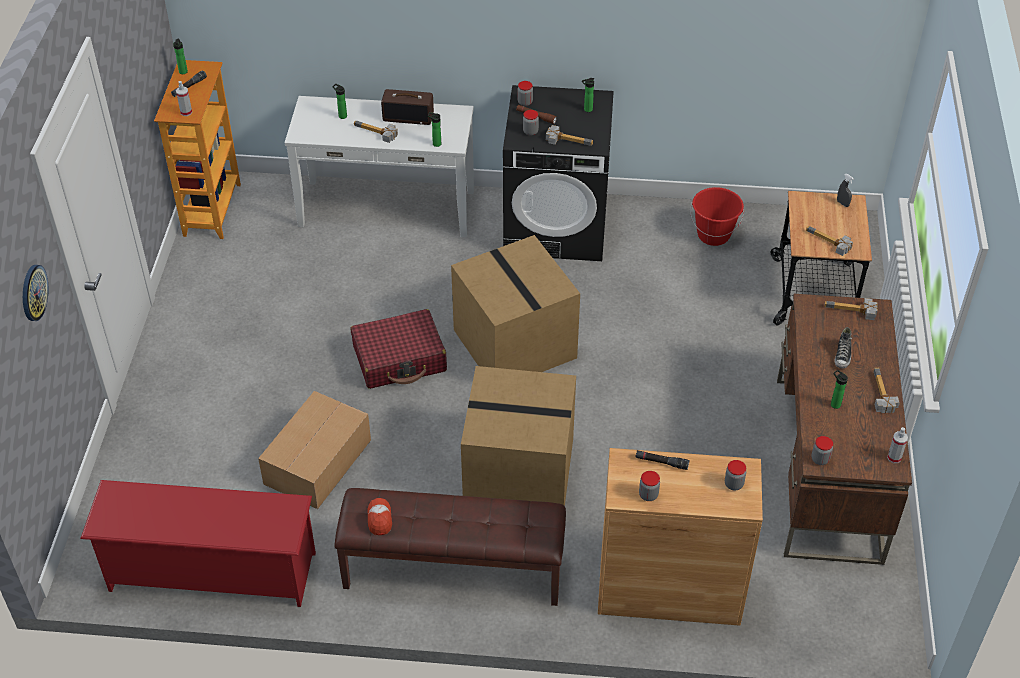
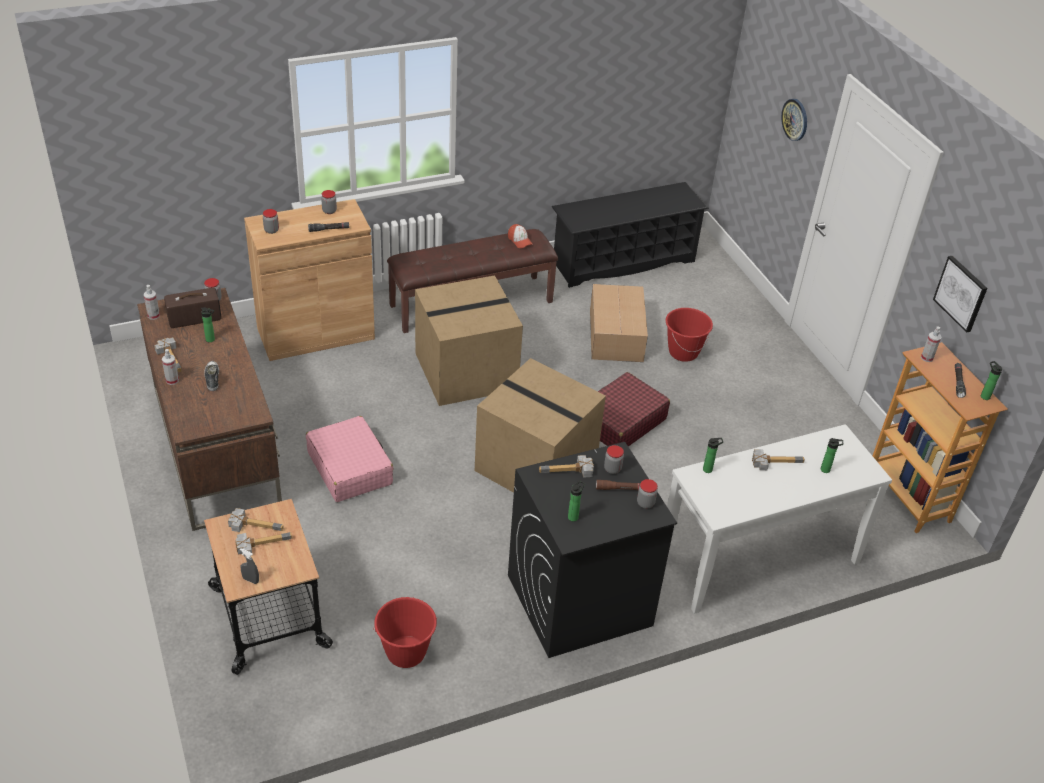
camera: 150 degrees right, 5 degrees down
(136, 77) = (961, 293): none -> picture
(211, 572) = (623, 261): red shoe rack -> black shoe rack
(264, 414) = (683, 352): none -> red bucket
(408, 117) = (763, 492): radio -> radio (194, 318)
(697, 400) = (350, 468): none -> pink suitcase
(852, 312) = (211, 419): hammer -> hammer (262, 542)
(884, 366) = (172, 380): none -> spray bottle

